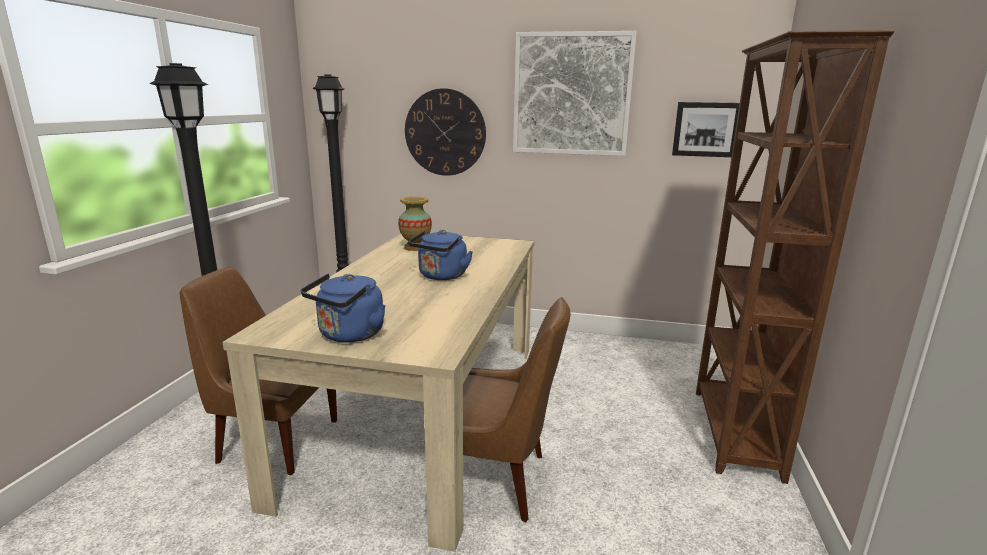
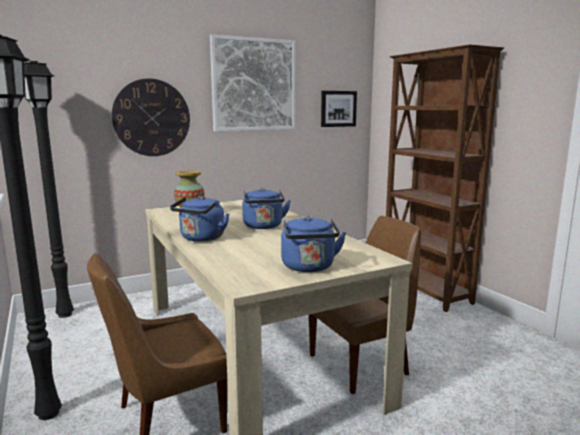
camera: 40 degrees left, 5 degrees down
(359, 274) = (201, 238): none -> blue kettle

